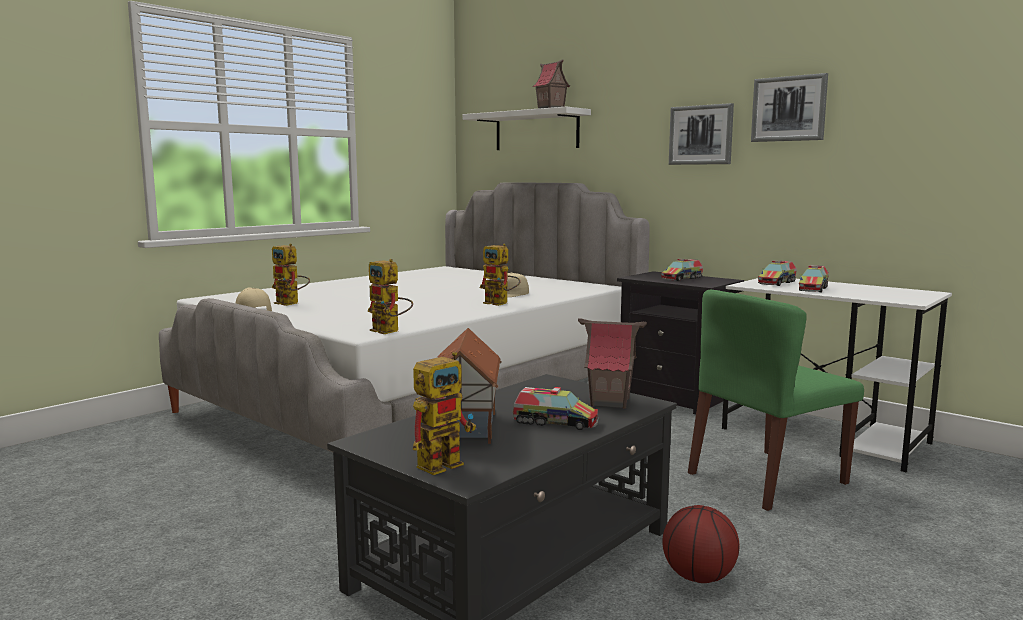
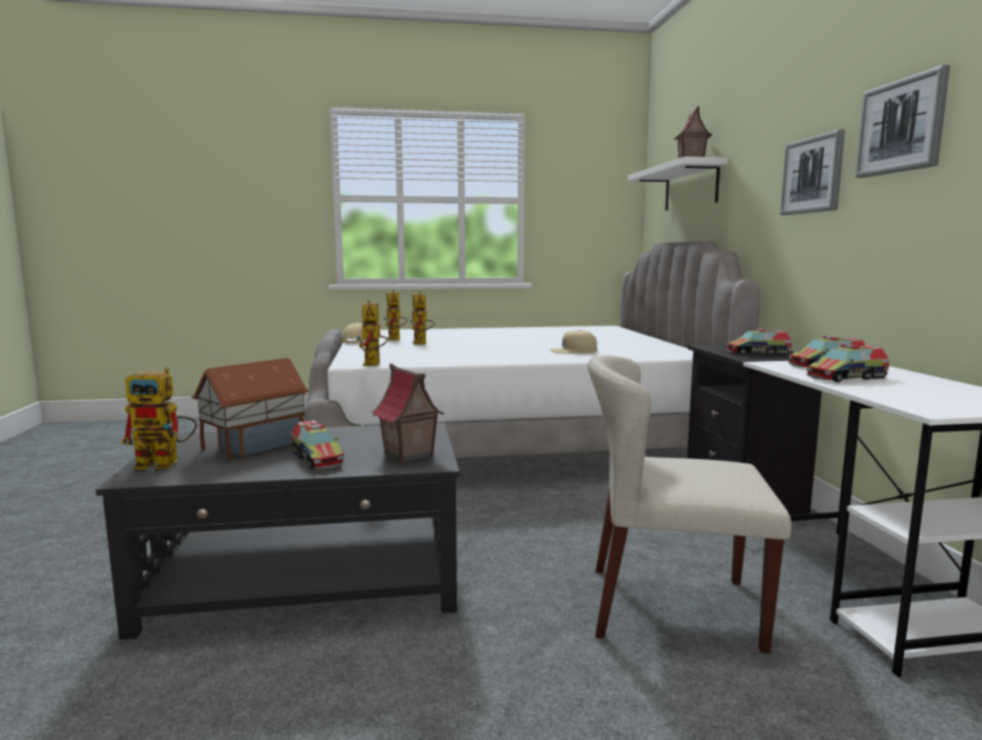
camera: 40 degrees right, 0 degrees up
(501, 303) = (535, 357): toy robot -> toy robot (421, 343)
(699, 577) = (390, 664): basketball -> none
(766, 478) = (671, 607): green chair -> beige chair

